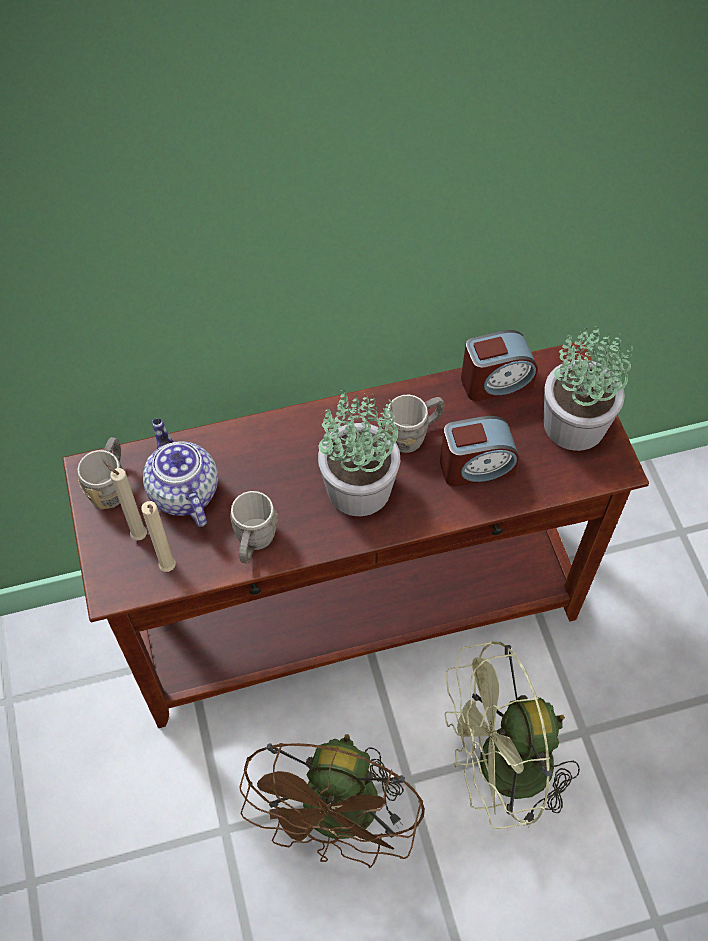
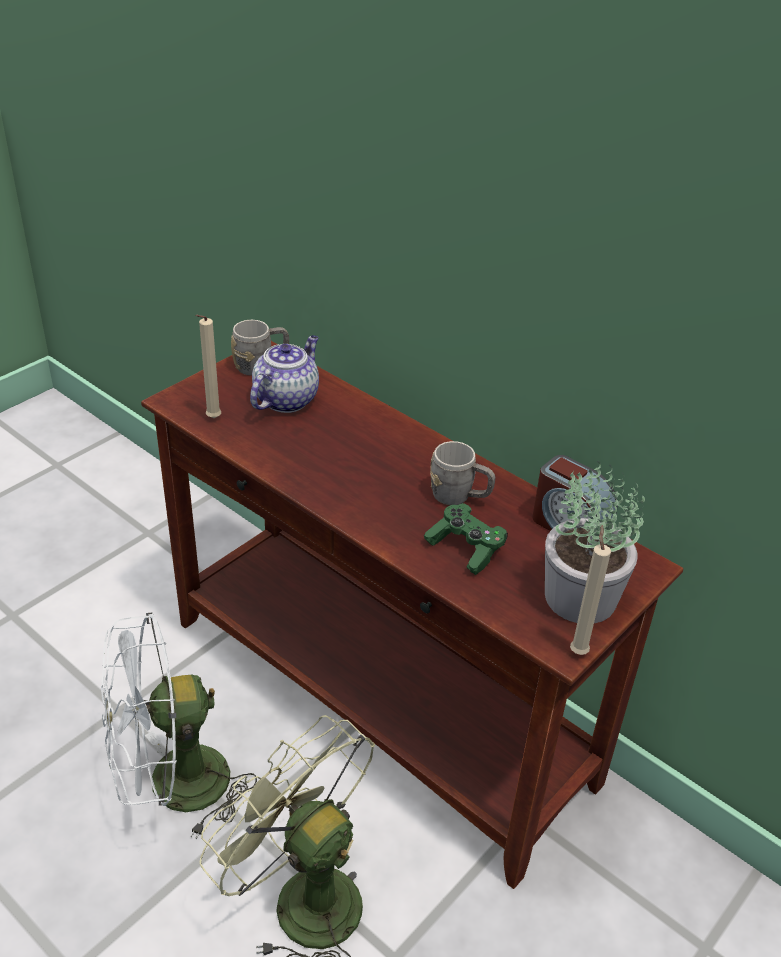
camera: 55 degrees right, 20 degrees down
(137, 534) = (230, 393): beige candle -> beige candle (578, 650)
(253, 543) = (271, 451): grey mug -> none
(339, 821) = (172, 787): brown fan -> white fan
(360, 487) = (376, 487): potted plant -> none
(476, 466) = (466, 548): alarm clock -> green game controller

